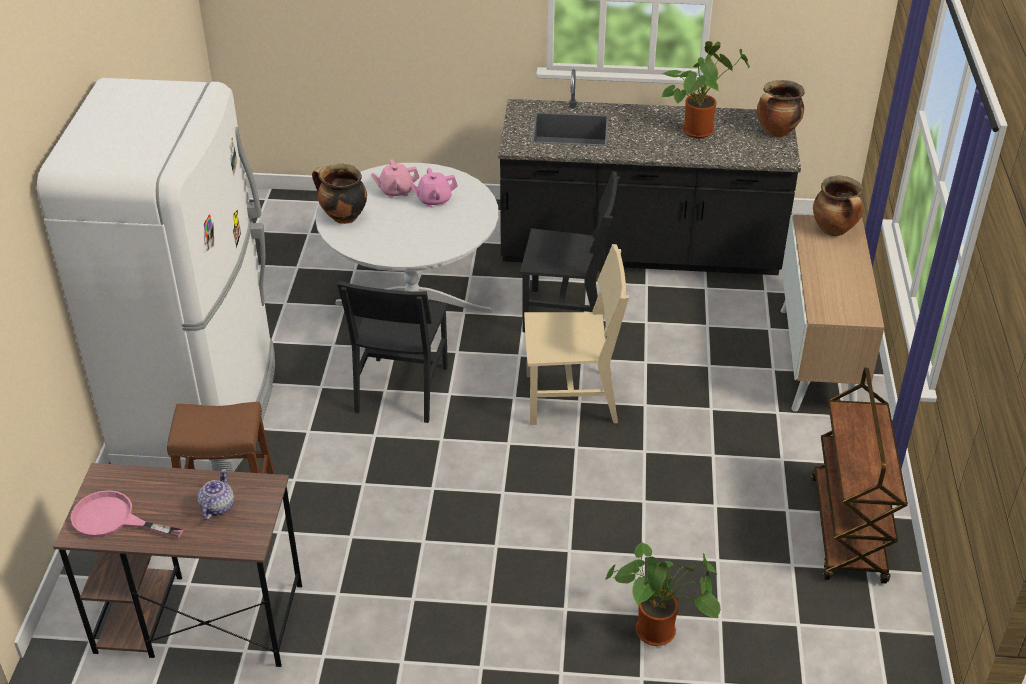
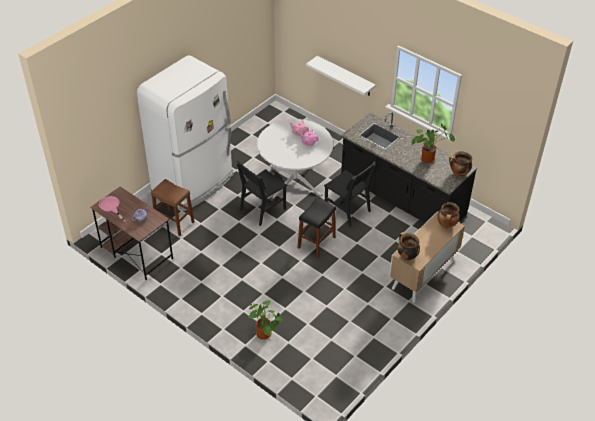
camera: 35 degrees right, 5 degrees up
(343, 217) = (271, 135): cooking pot -> cooking pot (406, 256)
(417, 47) = (345, 76): none -> white shelf
(571, 398) = (316, 242): beige chair -> black stool
(848, 530) = (363, 340): brown cart -> none

